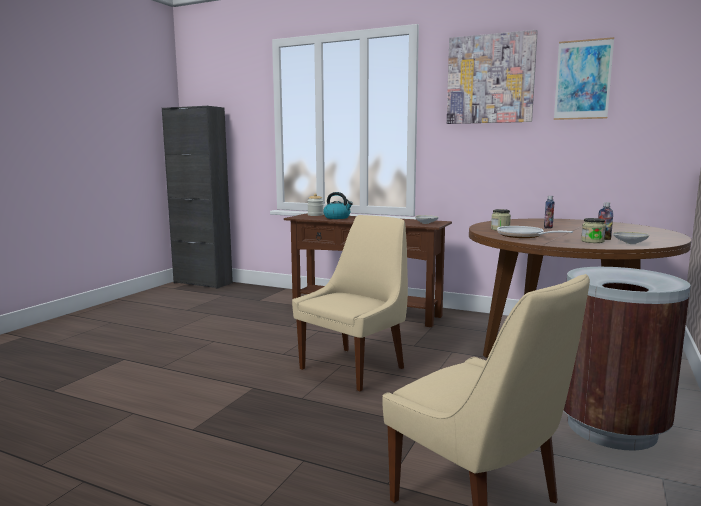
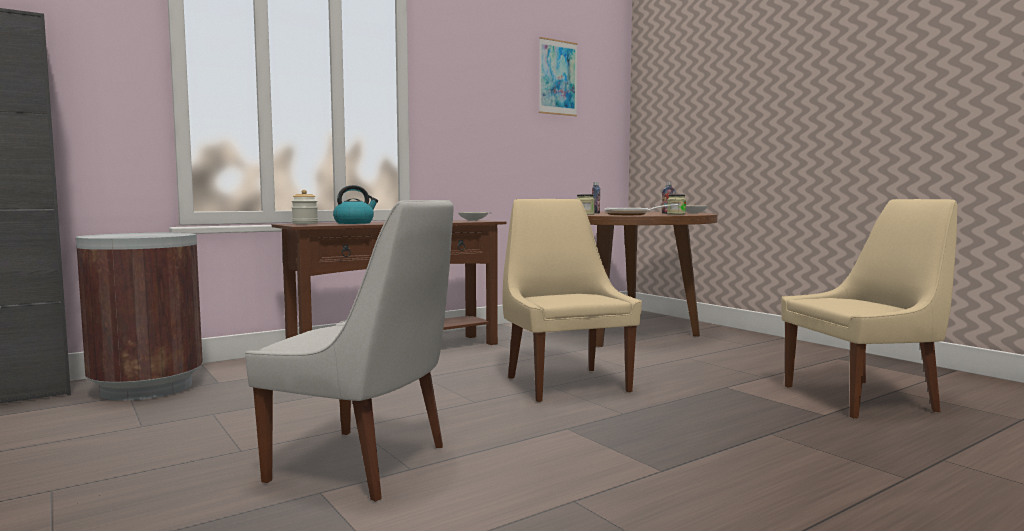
camera: 60 degrees left, 5 degrees down
(162, 357) = (365, 464): none -> white chair
(490, 79) = (484, 62): picture -> none
(611, 428) = (764, 351): brown trash can -> brown trash can (147, 388)

